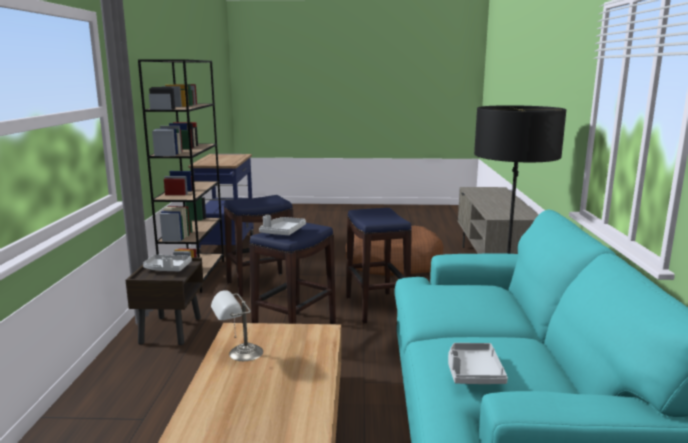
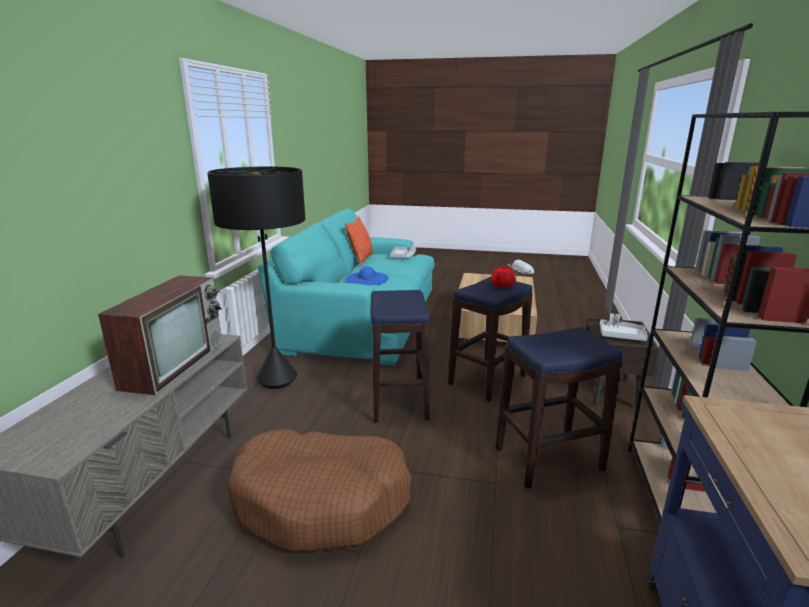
camera: 170 degrees left, 5 degrees up
(283, 232) = (502, 284): grey tray -> red teapot
(473, 298) = (367, 279): none -> blue hat
(494, 207) = (175, 363): none -> television
(557, 362) = (361, 260): none -> orange pillow

